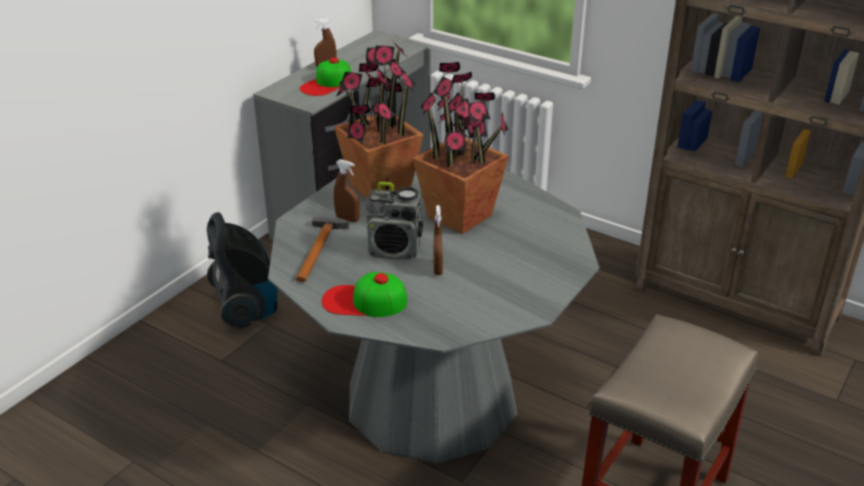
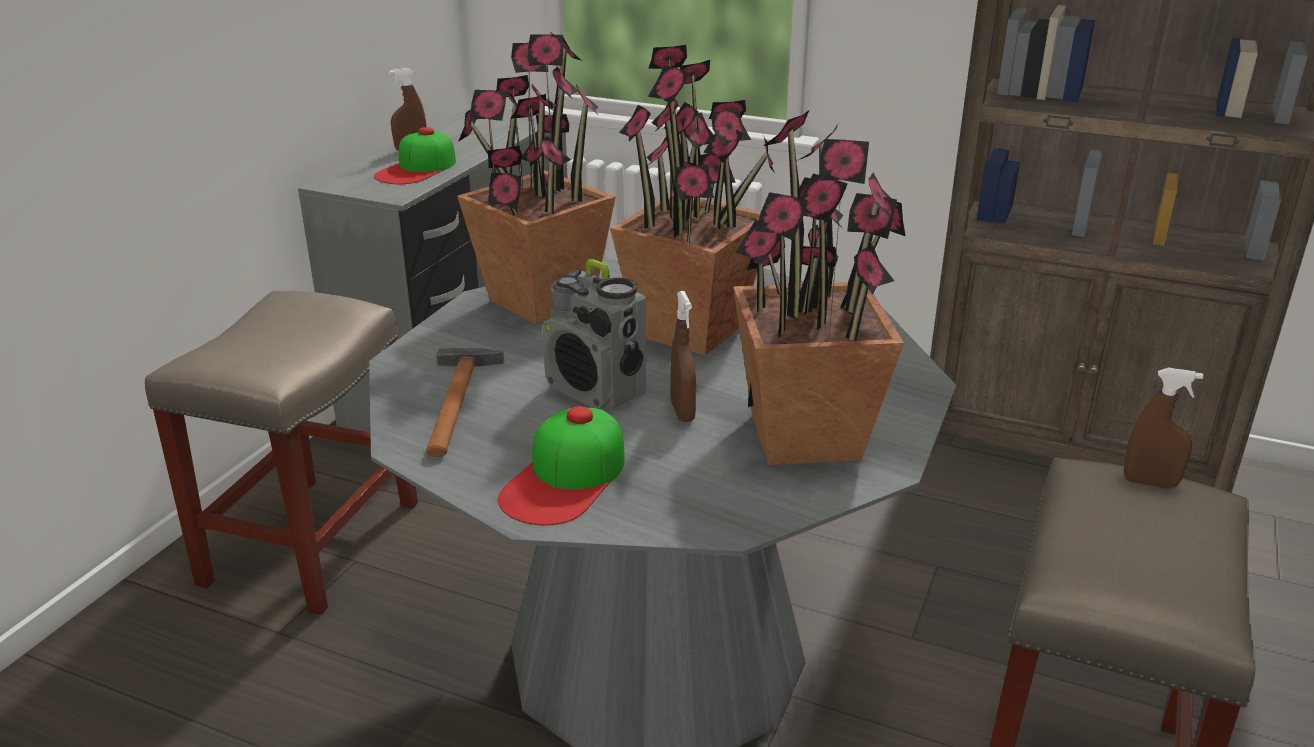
camera: 10 degrees left, 5 degrees down
(247, 308) = (313, 540): vacuum cleaner -> beige stool
(347, 219) = (497, 349): brown spray bottle -> brown spray bottle (1150, 483)
(364, 301) = (565, 478): cap -> cap turned 60 degrees counterclockwise
(395, 251) = (596, 391): radio -> radio turned 45 degrees clockwise
(500, 291) = (806, 437): none -> potted plant

